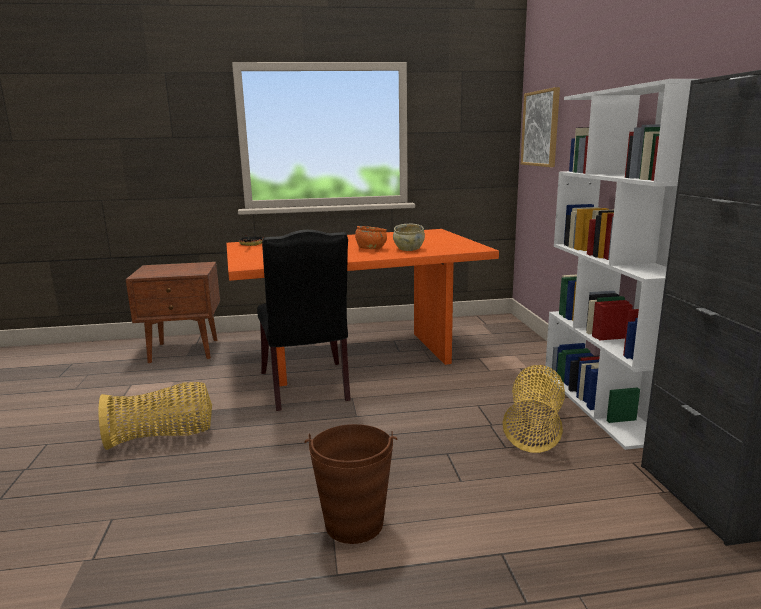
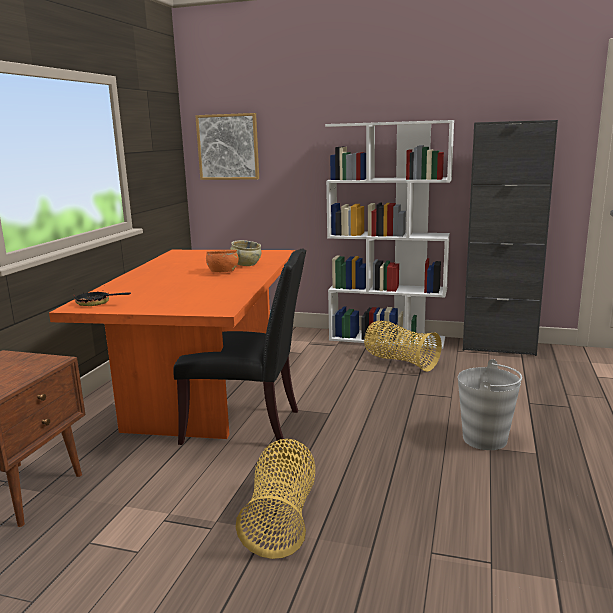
camera: 65 degrees left, 0 degrees up
(354, 524) = (485, 439): brown bucket -> grey bucket

